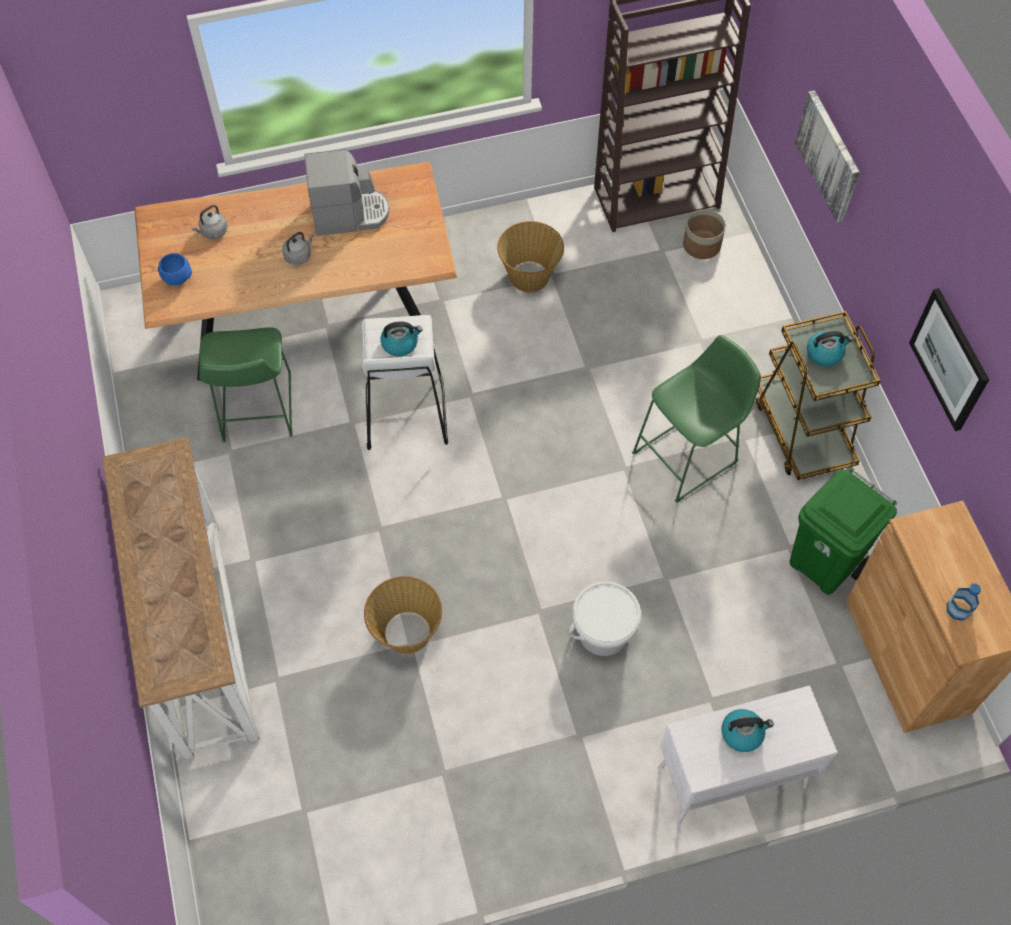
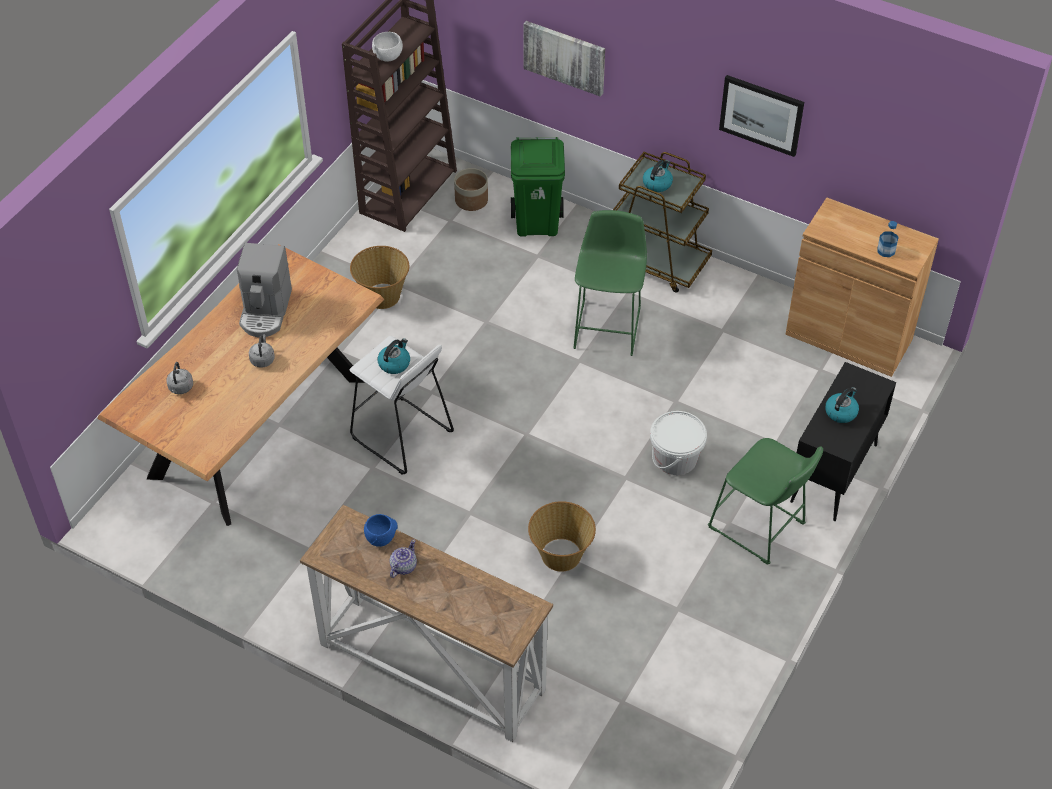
camera: 45 degrees left, 10 degrees down
(164, 534) = (403, 567): none -> teapot
(178, 279) = (194, 433): blue bowl -> blue bowl (381, 539)
(256, 412) = (297, 512): green stool -> green stool (760, 528)
(350, 214) = (265, 311): coffee machine -> coffee machine turned 150 degrees clockwise
(664, 43) = (387, 56): none -> white bowl
(730, 778) = (833, 474): white cabinet -> black cabinet
(824, 564) = (752, 324): green trash can -> green trash can (537, 223)

